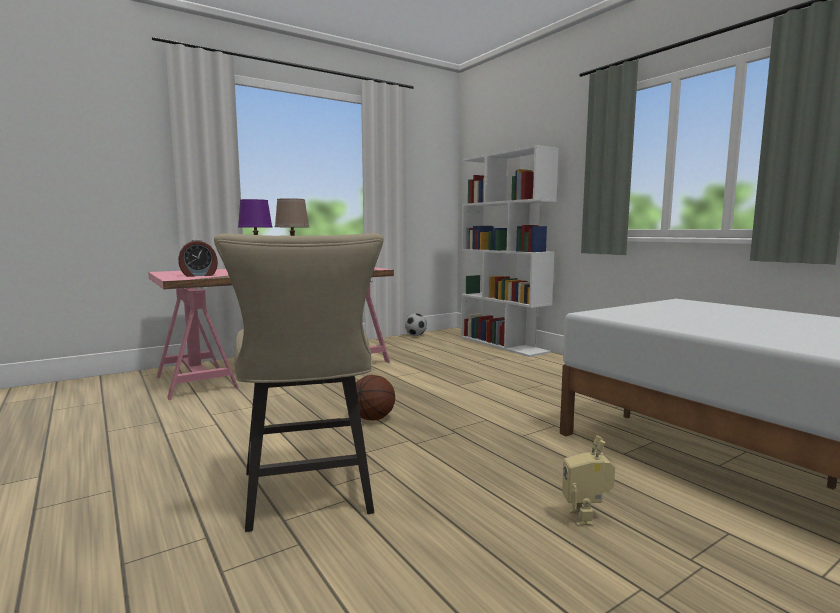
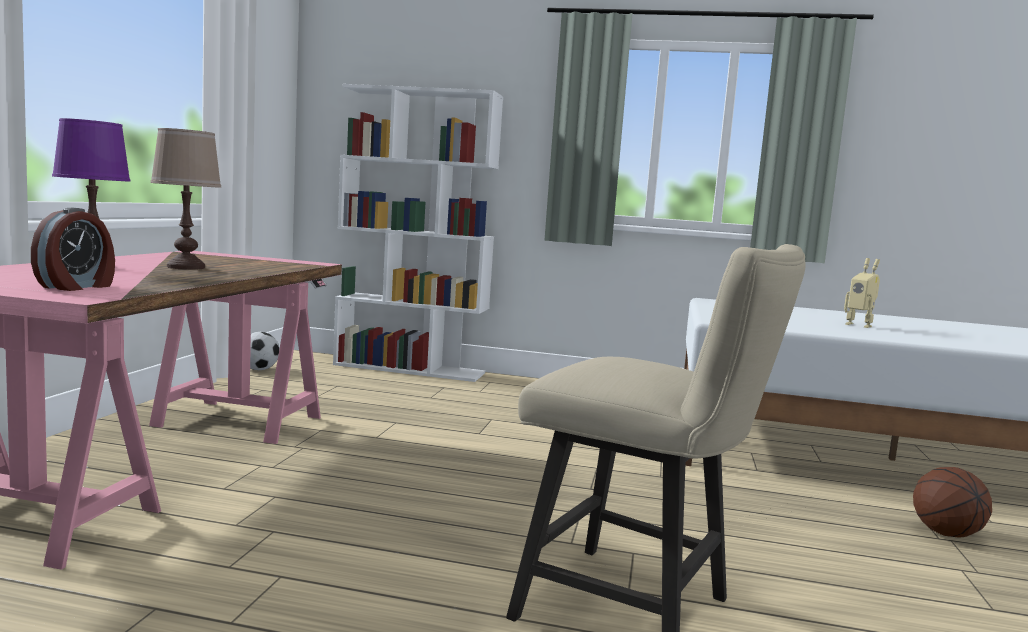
camera: 45 degrees left, 0 degrees up
(373, 418) = (483, 500): basketball -> basketball (945, 533)
(586, 518) = (846, 534): toy robot -> toy robot (860, 325)

